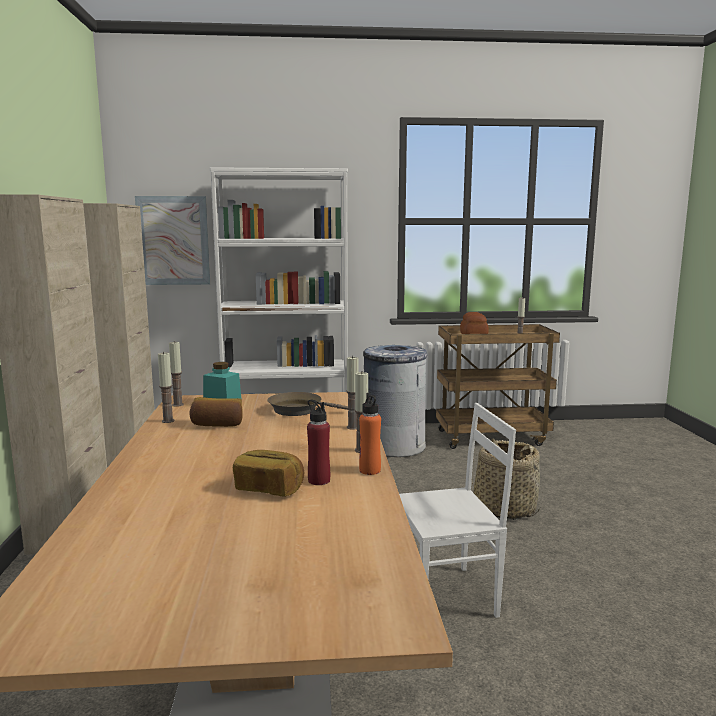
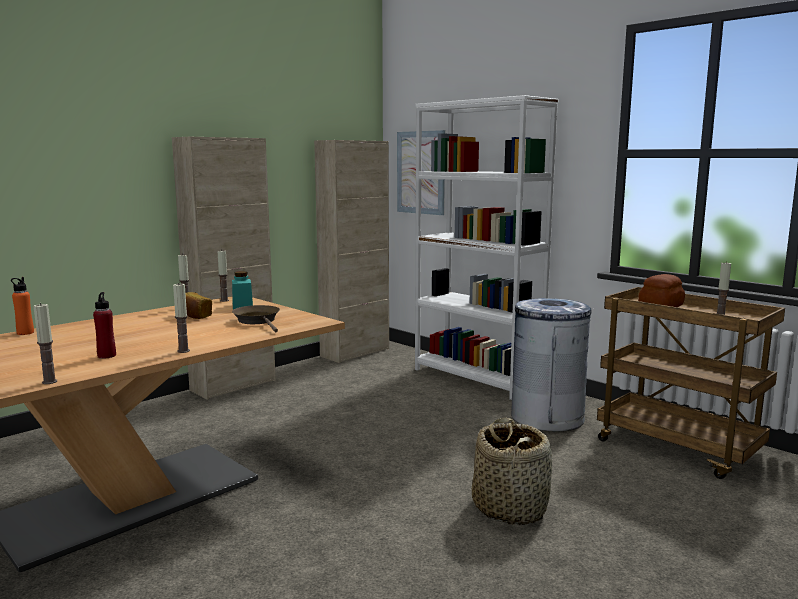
camera: 50 degrees right, 0 degrees up
(269, 489) = (80, 350): bread -> none
(352, 427) = (236, 339): candle -> candle (49, 382)
(370, 470) = (140, 361): orange bottle -> orange bottle (25, 333)
(447, 596) = (301, 532): white chair -> none

